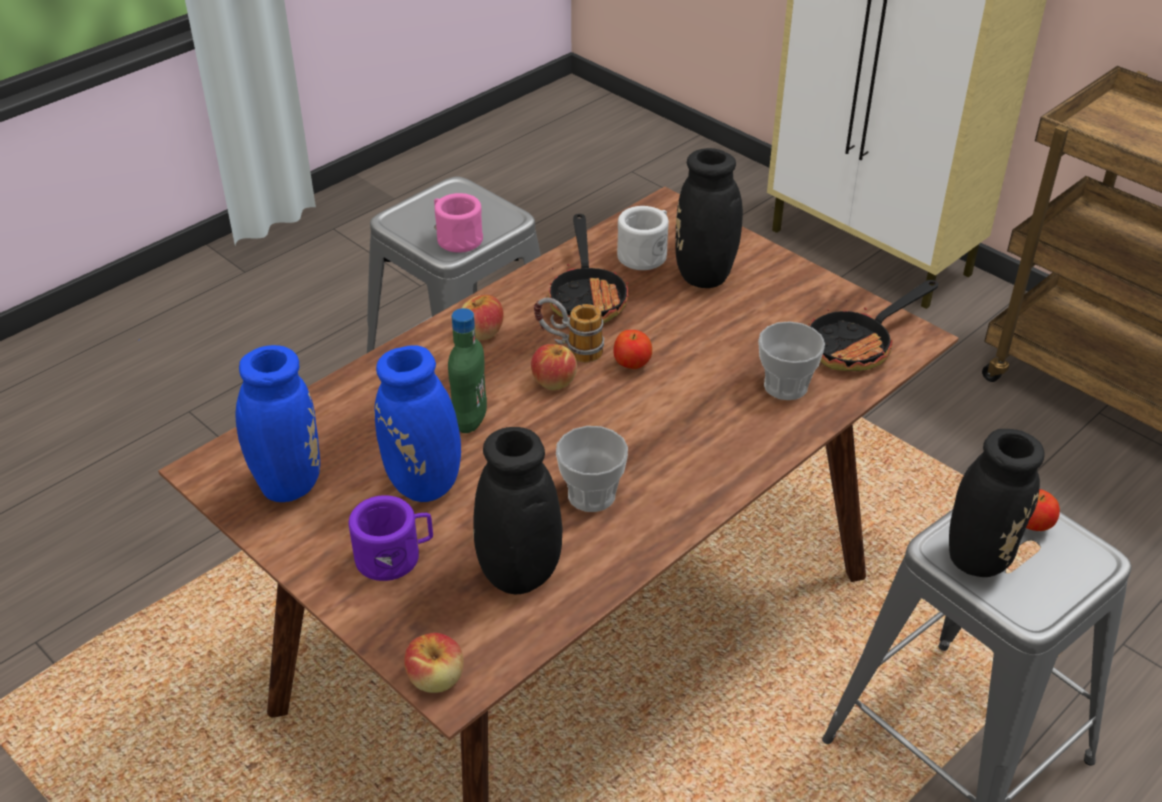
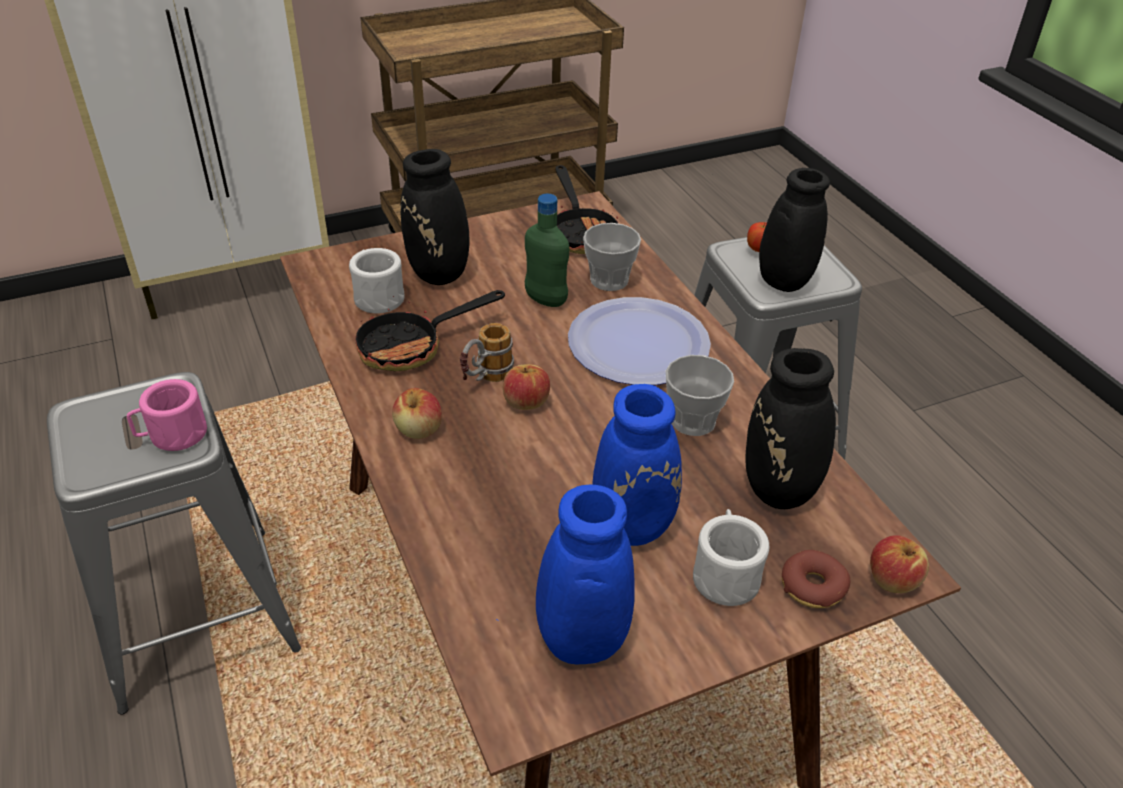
camera: 70 degrees left, 0 degrees up
(395, 556) = (725, 573): purple mug -> white mug
(402, 619) = (812, 586): none -> donut
(470, 420) = (551, 472): green bottle -> green bottle (545, 300)
(587, 296) = (412, 347): frying pan -> frying pan turned 135 degrees clockwise
(632, 365) = (532, 349): apple -> none
(689, 432) = (639, 344): none -> plate

